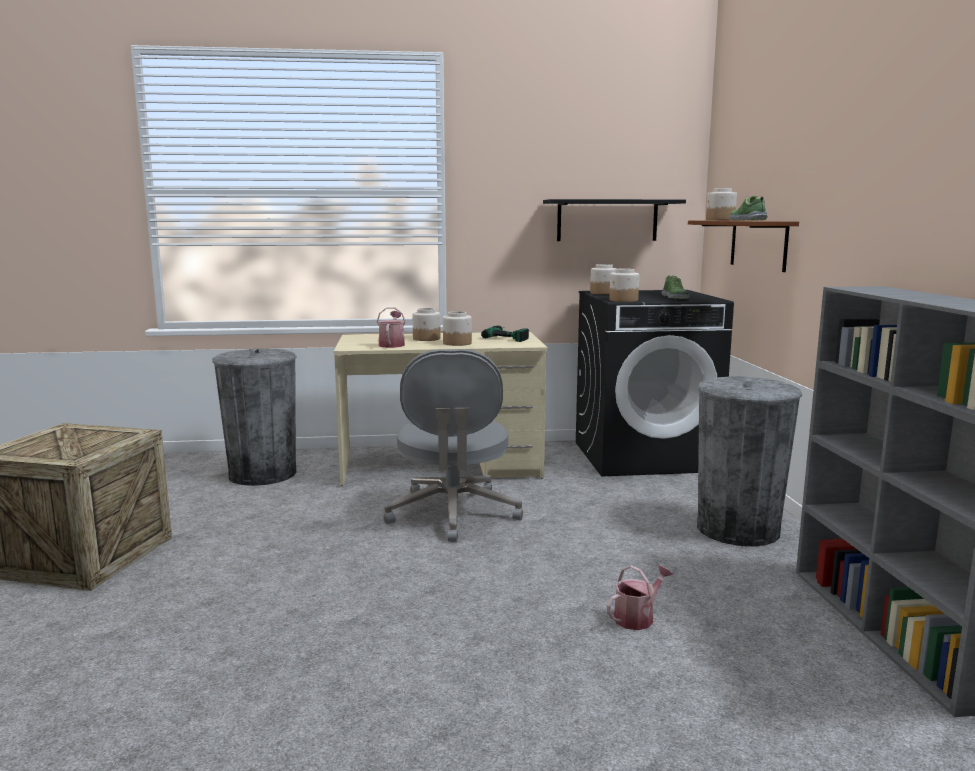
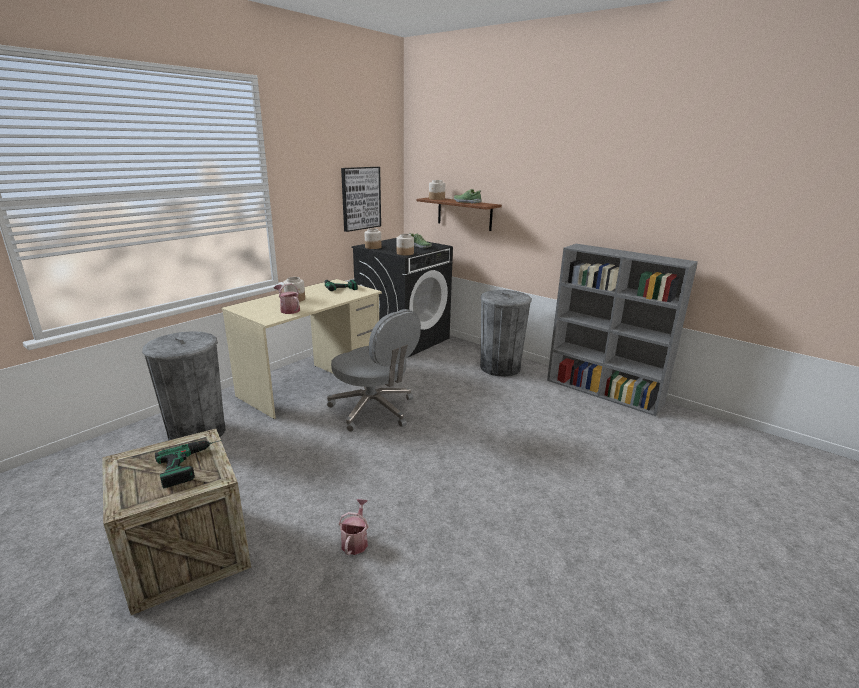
camera: 45 degrees left, 10 degrees up
(87, 445) = (193, 464): none -> power drill
(457, 343) = (325, 299): jar -> none
(607, 220) = (360, 198): black shelf -> picture
(637, 617) = (533, 426): watering can -> watering can (355, 540)

